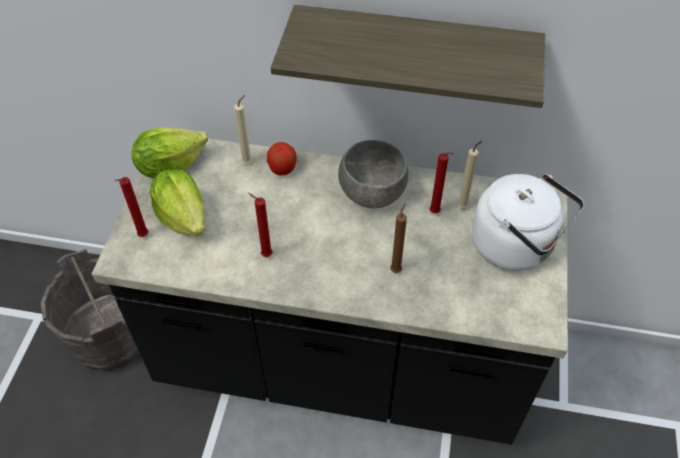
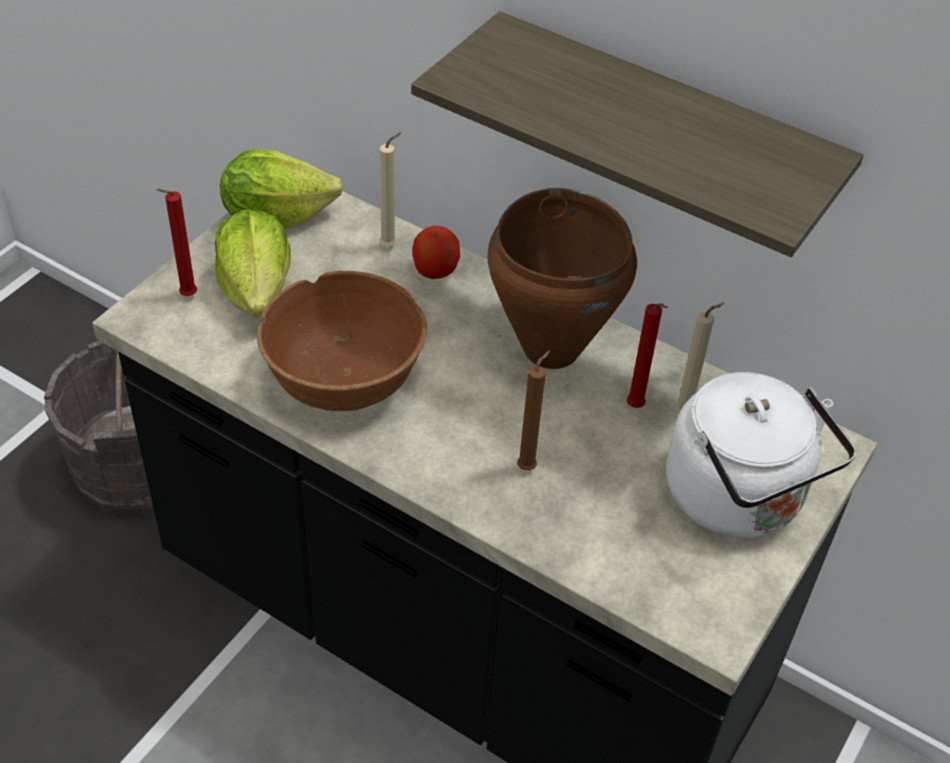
camera: 20 degrees right, 5 degrees down
(265, 254) = (344, 379): red candle -> brown bowl
(371, 194) = (550, 349): grey bowl -> brown cooking pot

